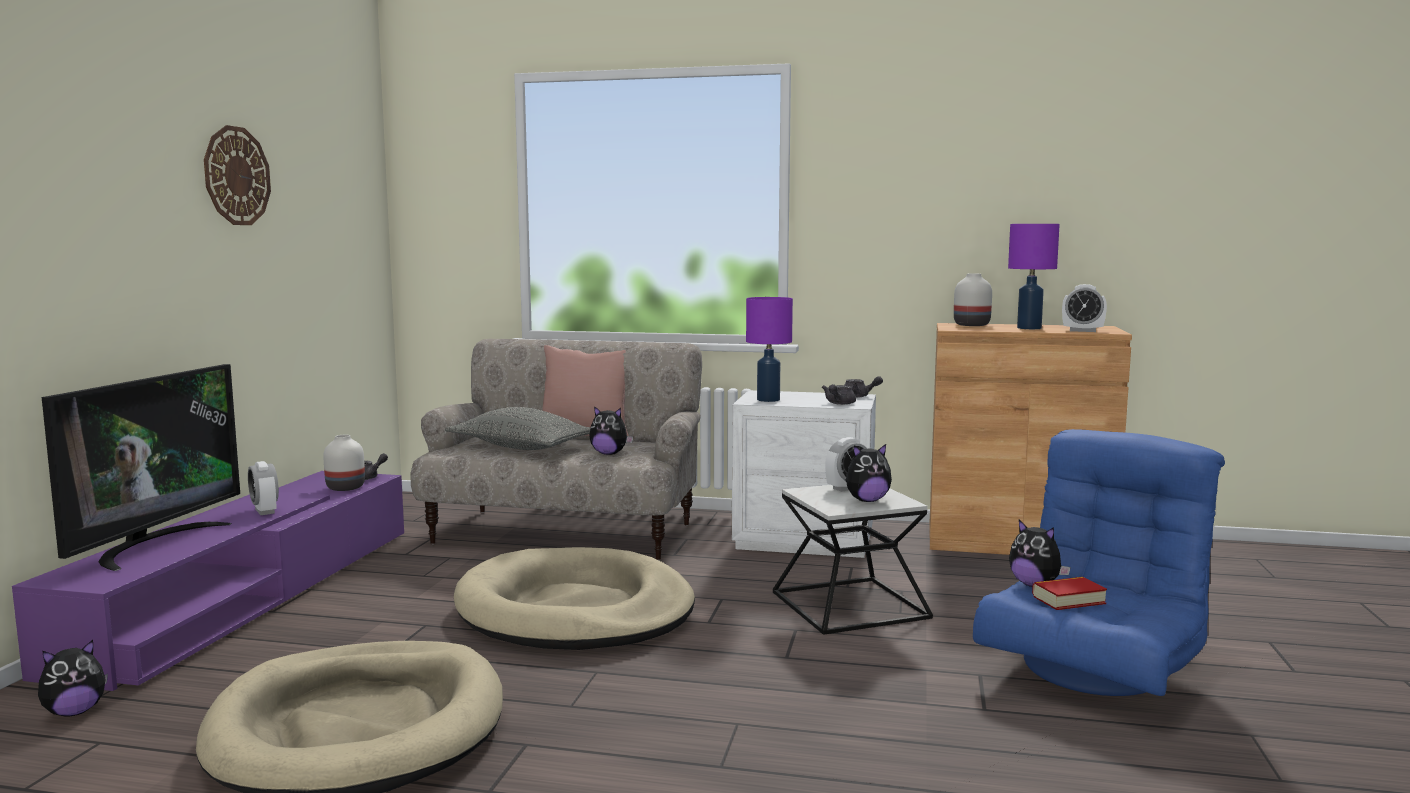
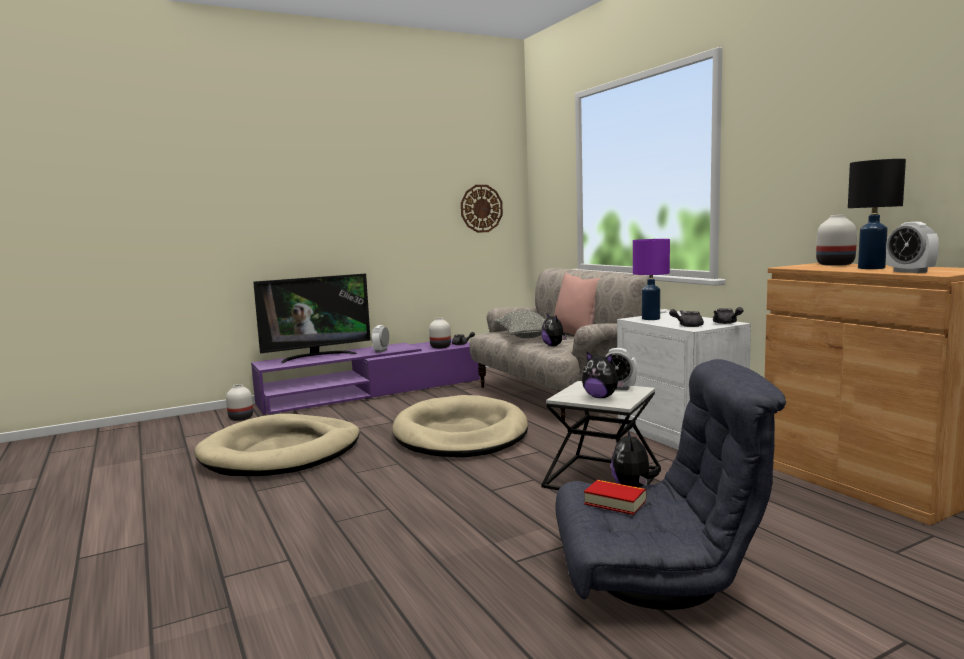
camera: 50 degrees right, 0 degrees up
(74, 712) = (241, 418): plush toy -> white vase
(236, 176) = (397, 176): wall clock -> wall clock (481, 208)
(1028, 328) = (870, 268): purple table lamp -> black table lamp
(1095, 670) = (656, 579): blue armchair -> grey armchair

